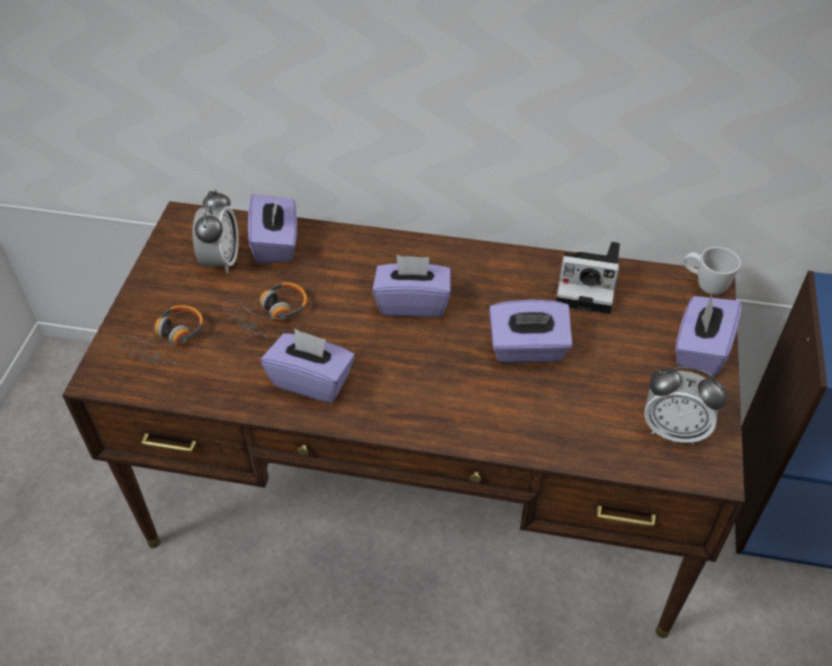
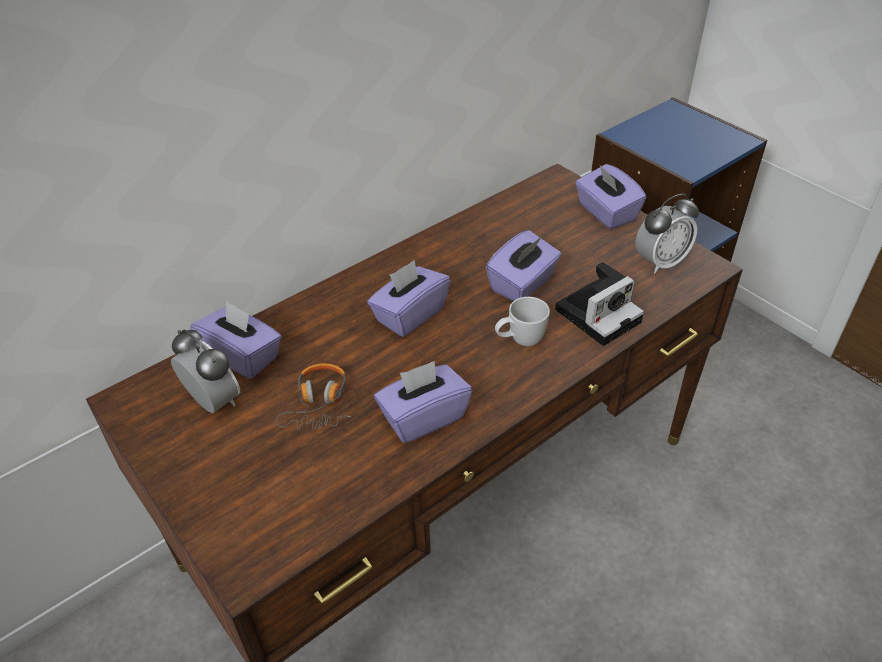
camera: 50 degrees left, 5 degrees down
(169, 341) = (264, 491): headphones -> none
(589, 285) = (497, 224): camera -> camera (599, 314)
(704, 285) = (554, 180): white mug -> white mug (519, 341)

